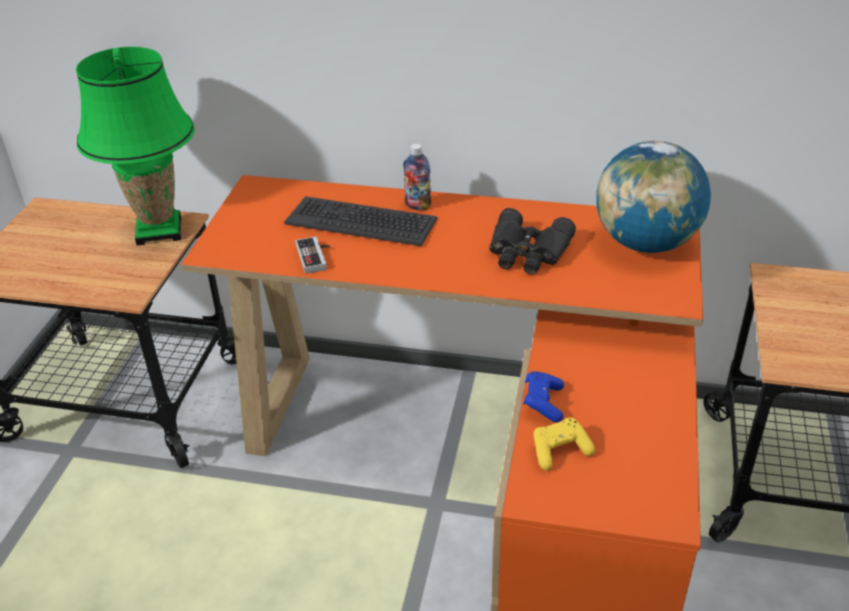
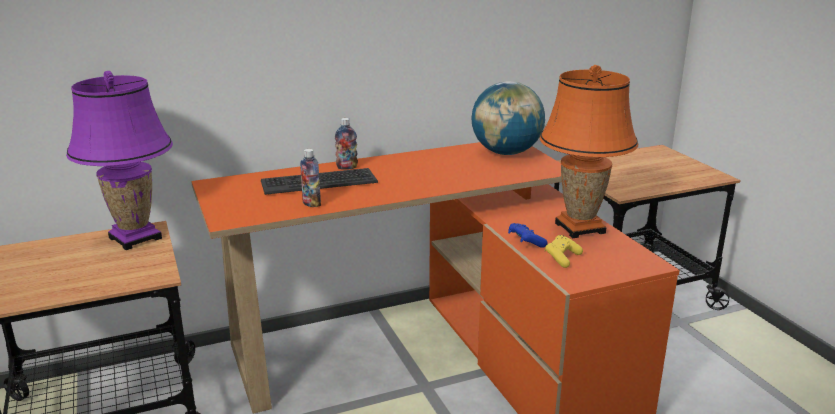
camera: 35 degrees left, 15 degrees down
(159, 230) = (135, 238): green table lamp -> purple table lamp
(316, 257) = (311, 204): game controller -> bottle
(527, 252) = (446, 171): black binoculars -> none
(645, 407) = (580, 228): none -> orange table lamp

